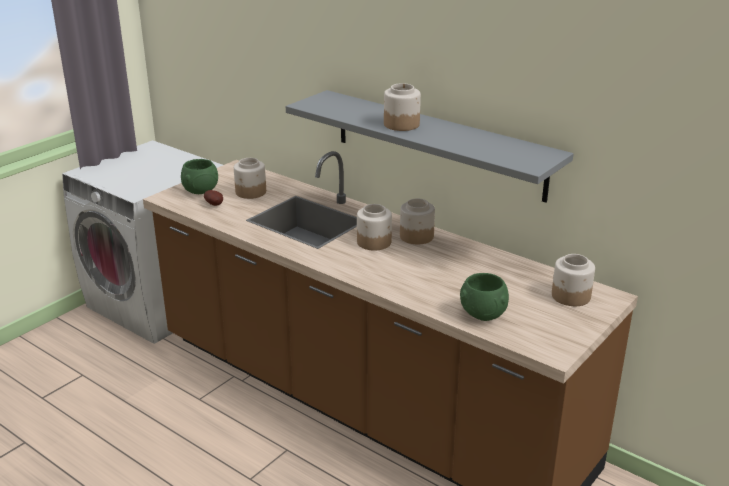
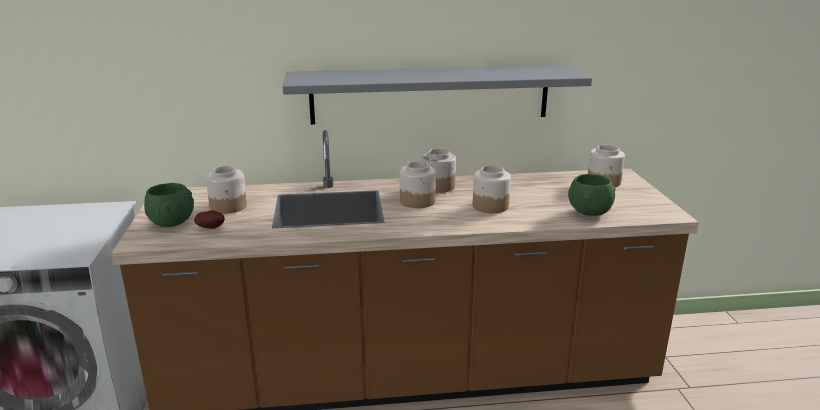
camera: 45 degrees left, 5 degrees down
(401, 124) = (418, 75): jar -> jar (490, 206)

